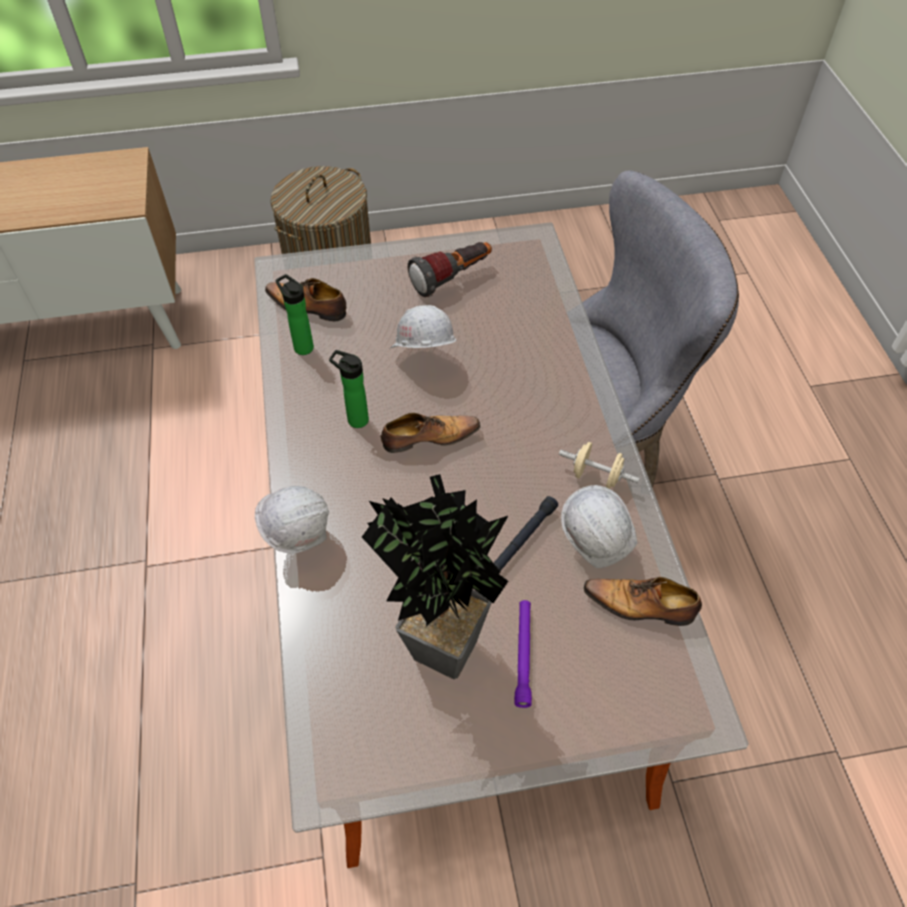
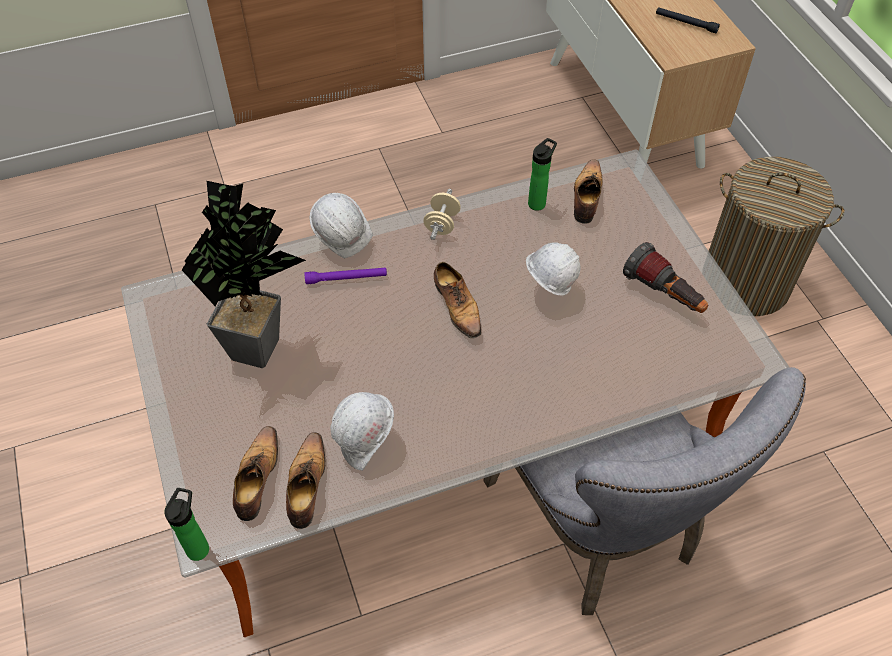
camera: 80 degrees right, 0 degrees up
(355, 419) = (466, 253): bottle -> bottle (199, 546)
(523, 538) = (363, 389): black flashlight -> black flashlight (686, 23)
(523, 654) = (253, 401): purple flashlight -> purple flashlight (346, 278)
(596, 476) = (441, 440): beige dumbbell -> beige dumbbell (442, 224)
(629, 656) = (257, 478): none -> shoe

